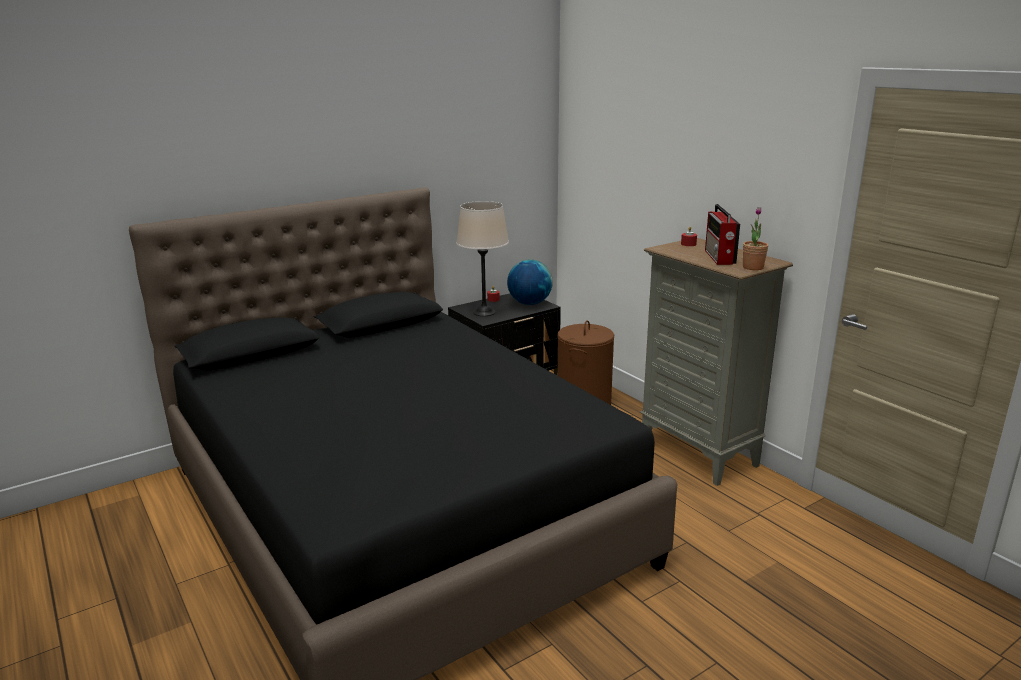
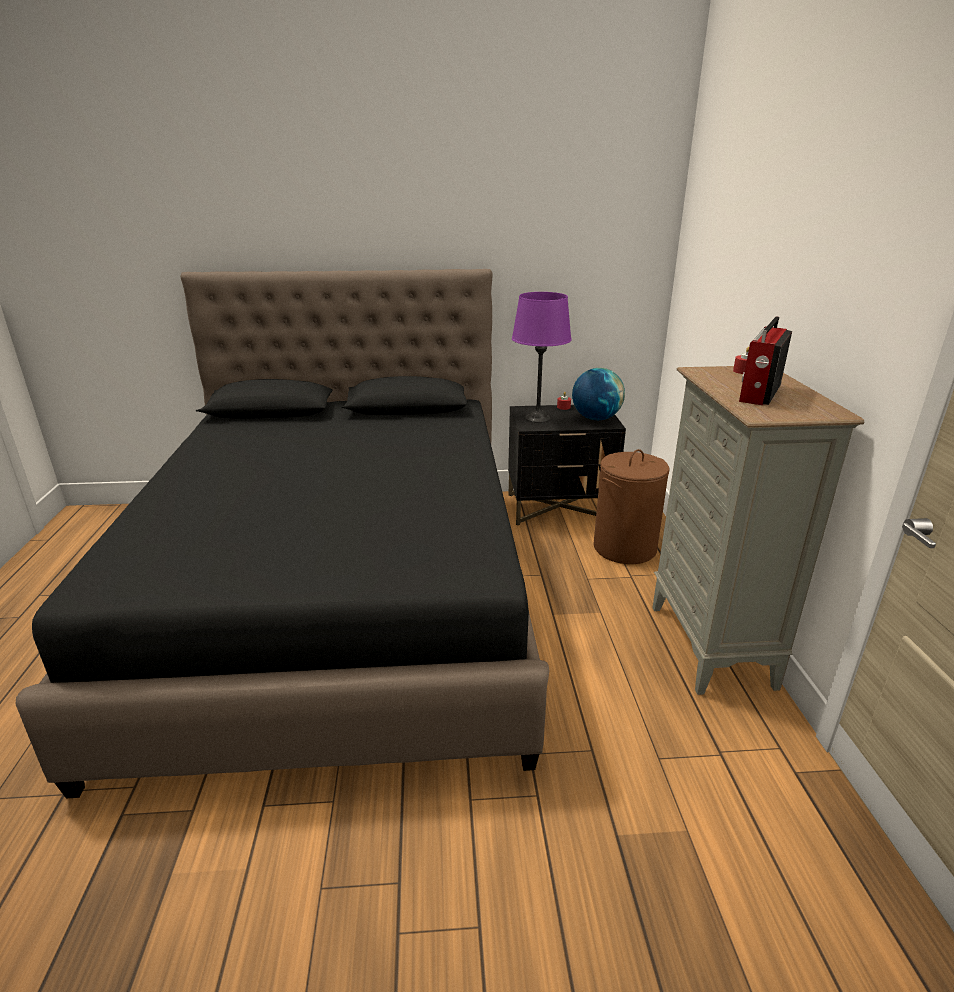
camera: 30 degrees right, 5 degrees up
(484, 312) = (537, 418): beige table lamp -> purple table lamp
(753, 267) = (786, 414): potted plant -> none

